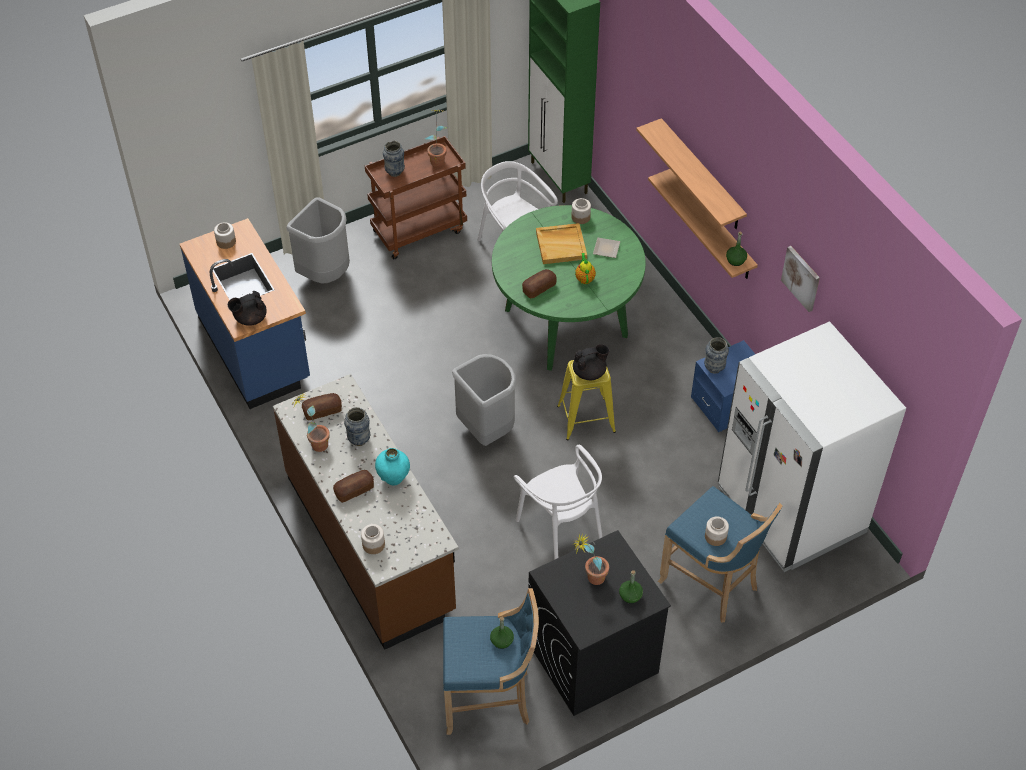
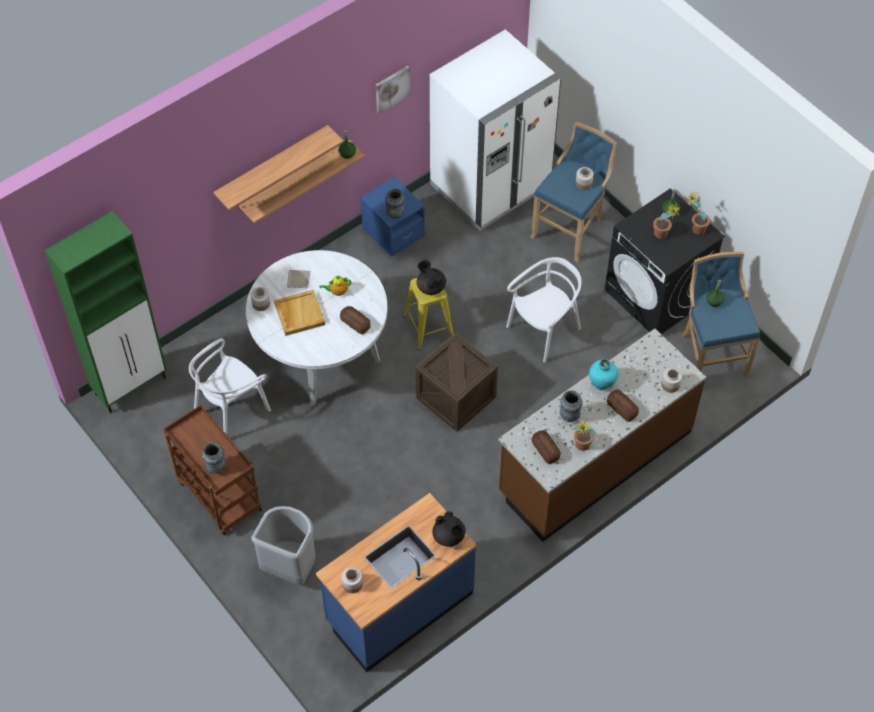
camera: 100 degrees left, 5 degrees up
(437, 158) = (191, 433): potted plant -> potted plant (694, 229)
(487, 430) = (456, 397): grey trash can -> crate
(566, 322) = (321, 355): green dining table -> white dining table

